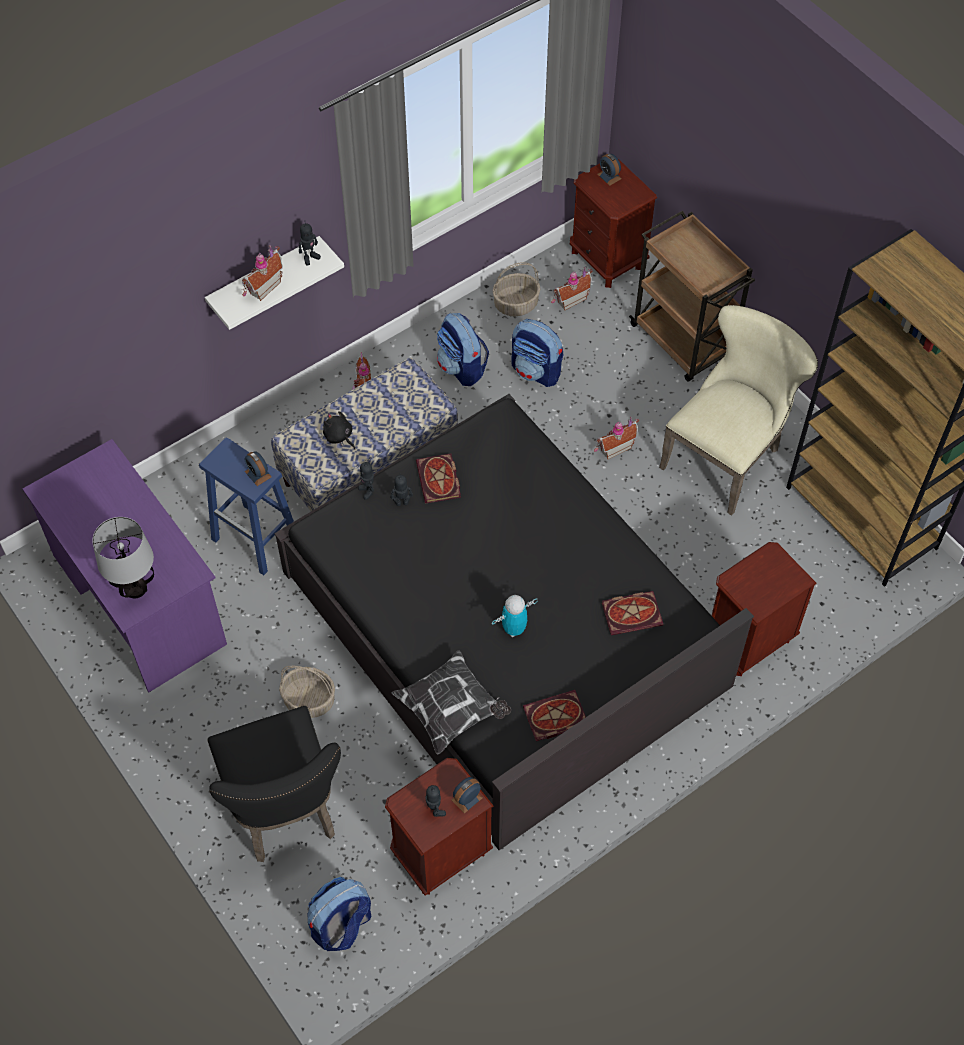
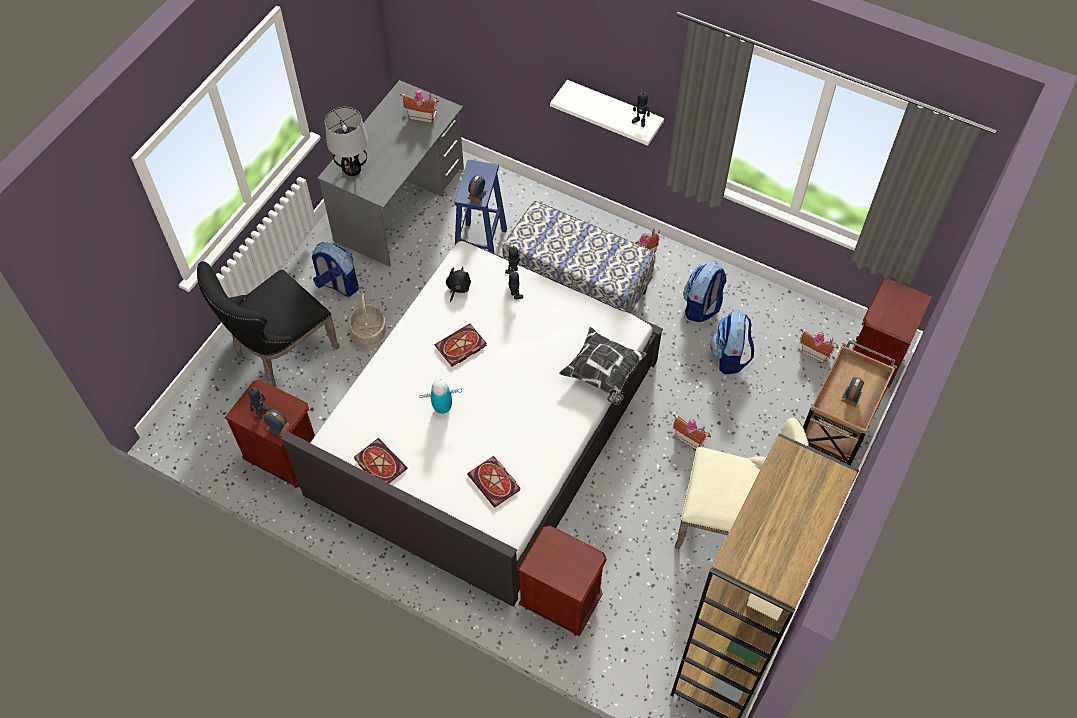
camera: 65 degrees right, 0 degrees up
(139, 599) = (400, 204): purple desk -> grey desk
(262, 287) = (595, 106): toy house -> toy house (422, 115)
(339, 437) = (557, 238): black plush toy -> black plush toy (458, 288)
(341, 926) = (209, 422): backpack -> backpack (337, 284)
(440, 481) = (546, 310): book -> book (460, 347)
(452, 710) = (356, 396): pillow -> pillow (603, 374)
(503, 629) = (485, 427): black bed -> white bed
(514, 629) = (442, 408): toy robot -> toy robot turned 45 degrees counterclockwise
(516, 304) = (785, 317): basket -> none
(609, 176) = (906, 301): alarm clock -> alarm clock (851, 396)

